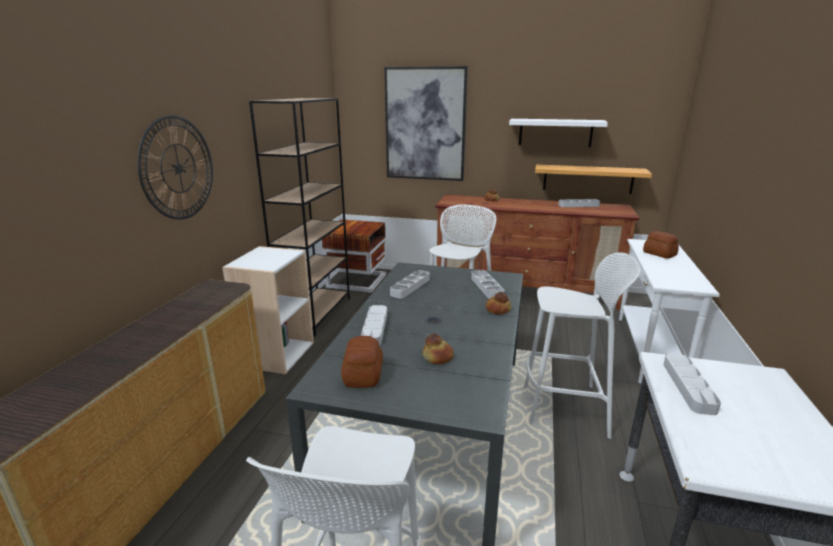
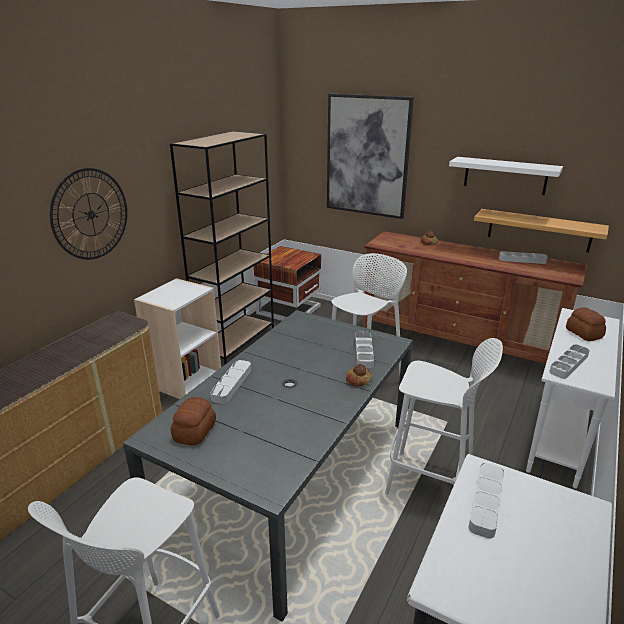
camera: 15 degrees right, 5 degrees up
(410, 287) = (290, 341): grey tray -> grey tray (568, 364)
(438, 357) = (269, 424): bread -> none

